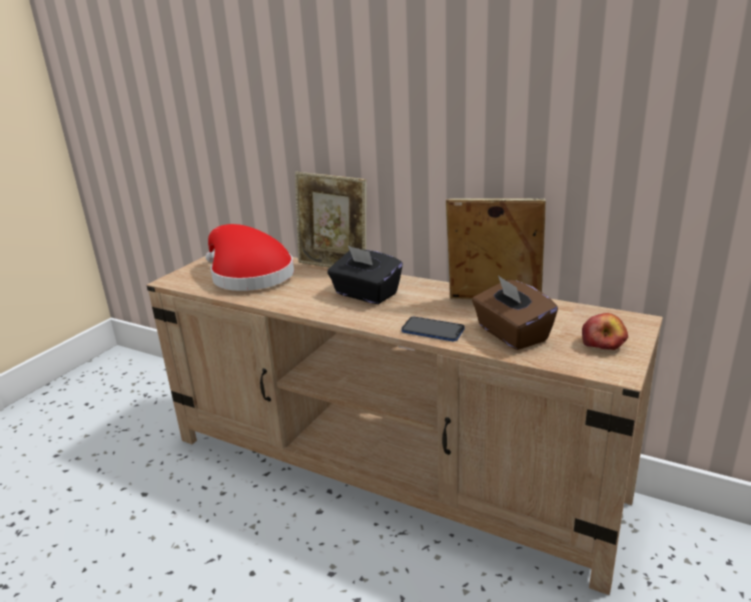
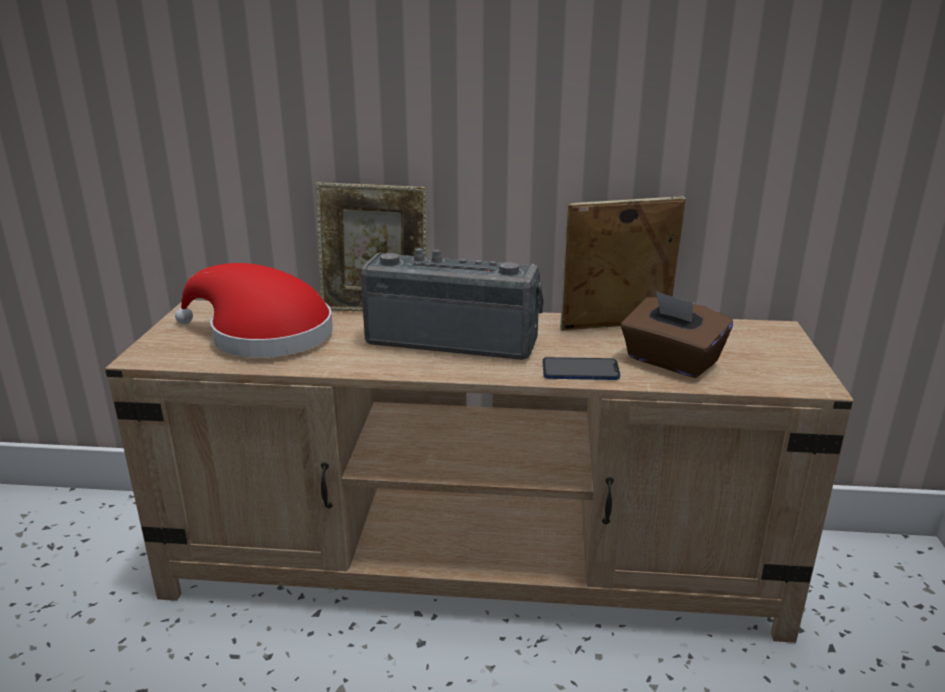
camera: 25 degrees left, 0 degrees up
(365, 294) = (453, 339): black tissue box -> radio
(603, 343) = (772, 357): apple -> none

